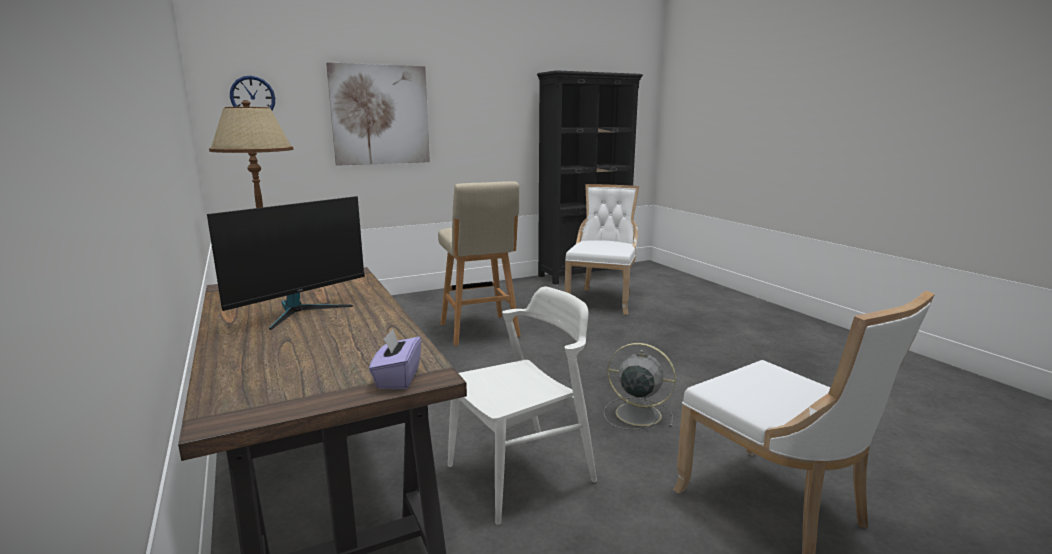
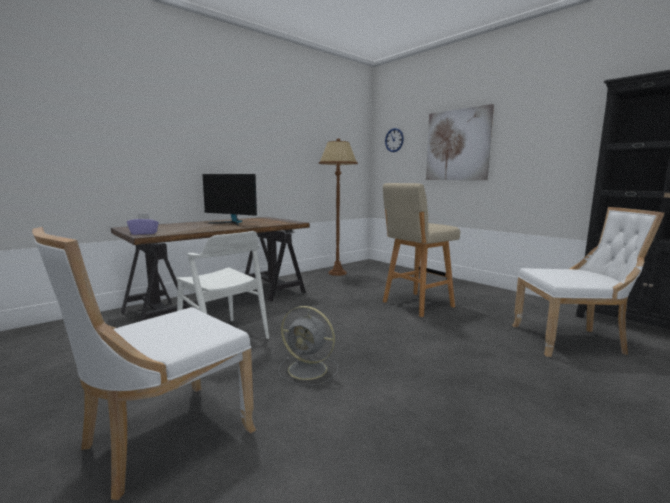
camera: 75 degrees right, 5 degrees down
(636, 414) = (309, 370): grey fan -> grey fan turned 105 degrees clockwise

